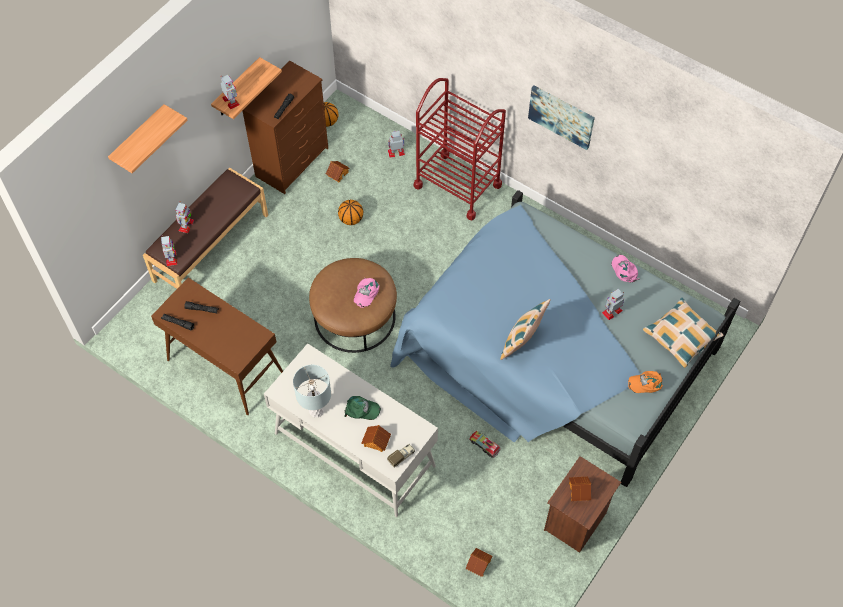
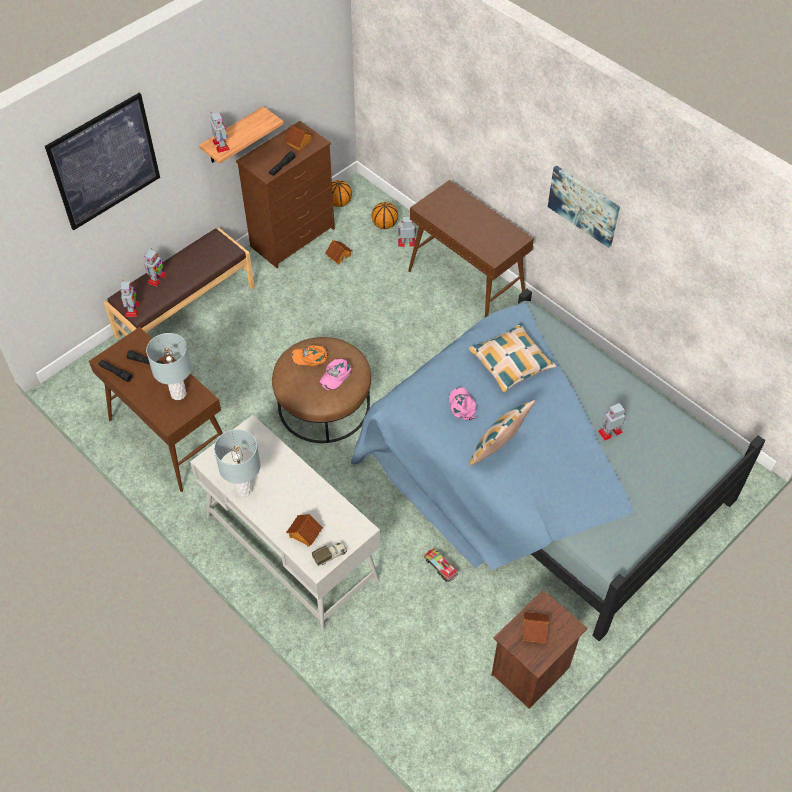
camera: 10 degrees right, 5 degrees down
(139, 139) = (104, 162): shelf -> picture
(238, 334) = (178, 393): none -> grey table lamp
(351, 219) = (343, 303): basketball -> basketball (385, 224)
(362, 410) = (296, 496): green cap -> none
(457, 185) = (467, 284): red cart -> brown console table
(479, 564) = (406, 702): toy house -> toy house (299, 142)
(624, 270) = (633, 389): pink cap -> pink cap (462, 405)
(646, 383) = (636, 517): orange cap -> orange cap (310, 357)
(681, 336) = (688, 471): pillow -> pillow (511, 362)

